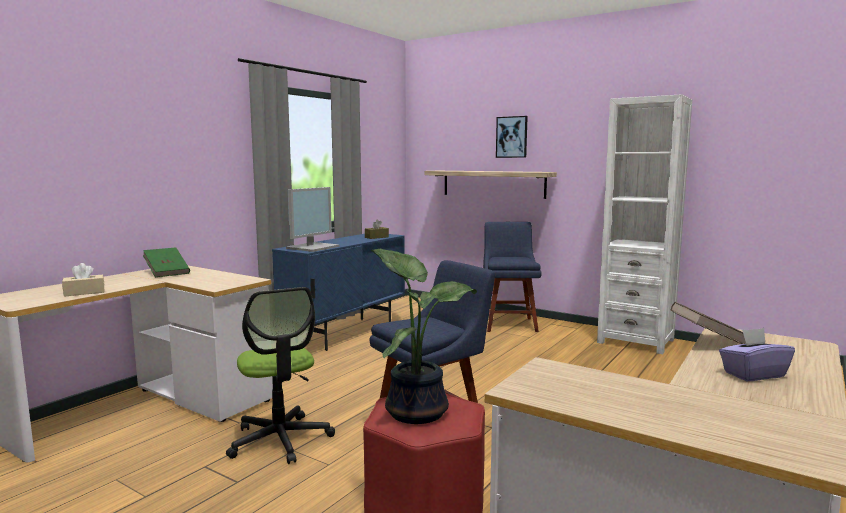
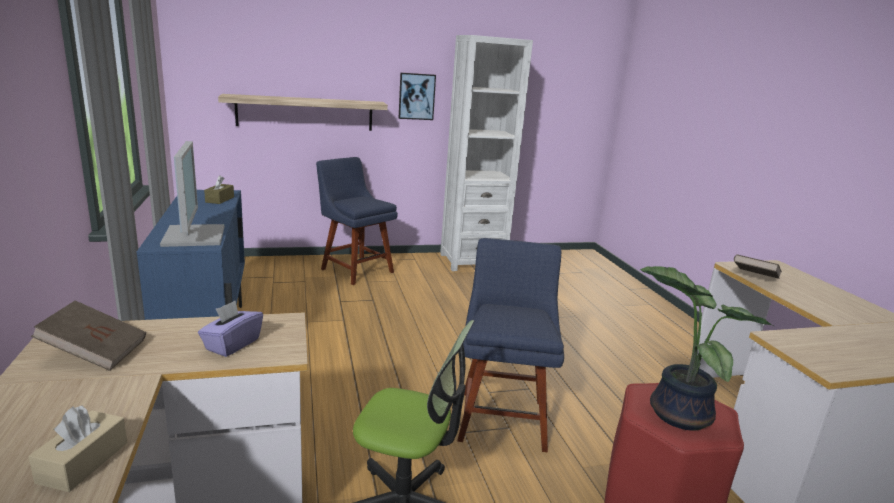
camera: 50 degrees left, 10 degrees up
(167, 273) = (95, 352): green book -> brown book
(512, 137) = (328, 58): picture -> picture (416, 96)
(753, 374) = (826, 301): purple tissue box -> purple tissue box (232, 344)

